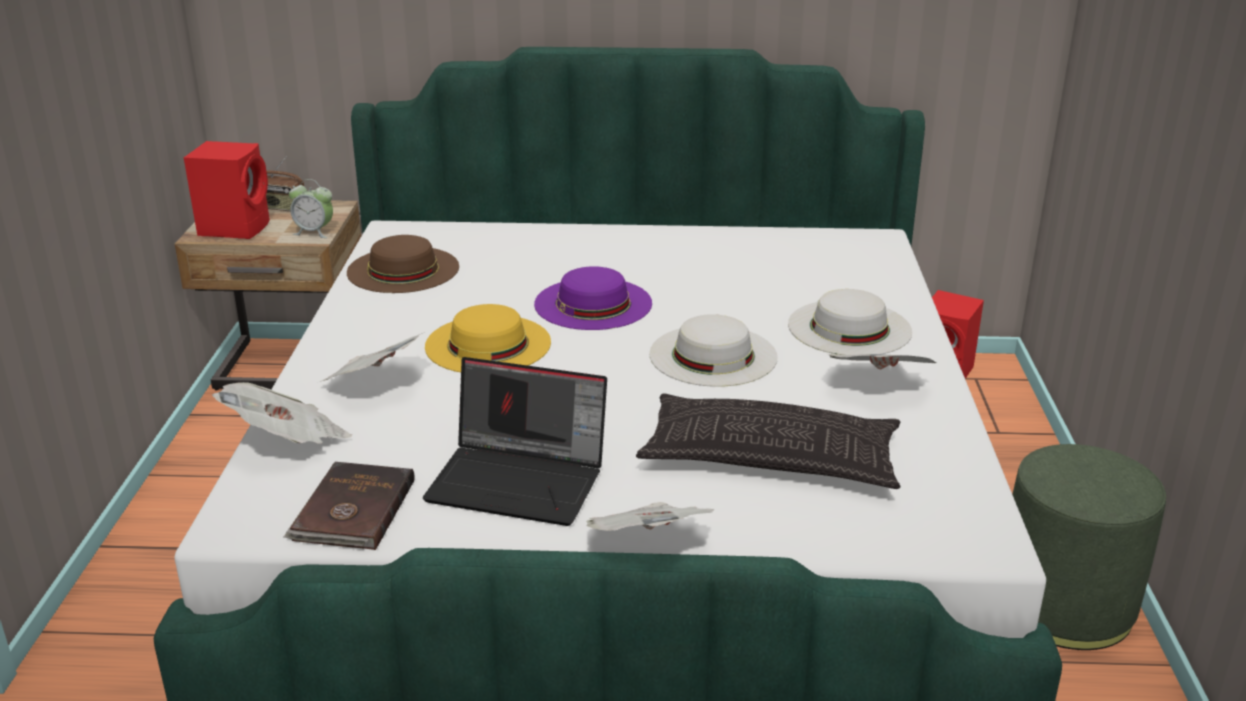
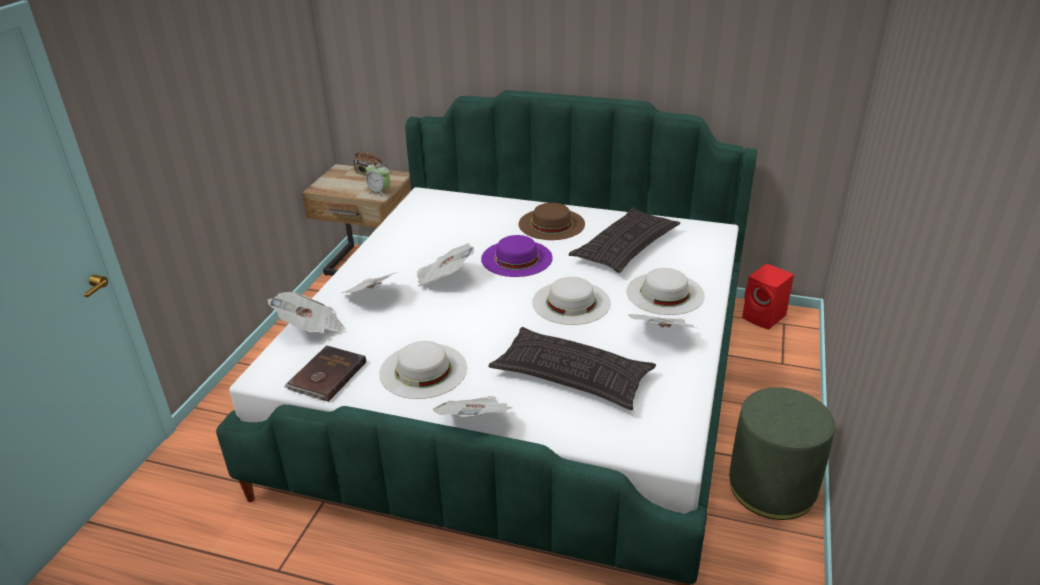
camera: 15 degrees right, 5 degrees up
(236, 227) = (338, 185): red speaker -> none
(403, 269) = (418, 223): brown hat -> brown hat (551, 224)
(488, 344) = (444, 279): yellow hat -> newspaper
(520, 480) = (423, 370): laptop -> white hat
(756, 273) = (625, 247): none -> pillow

